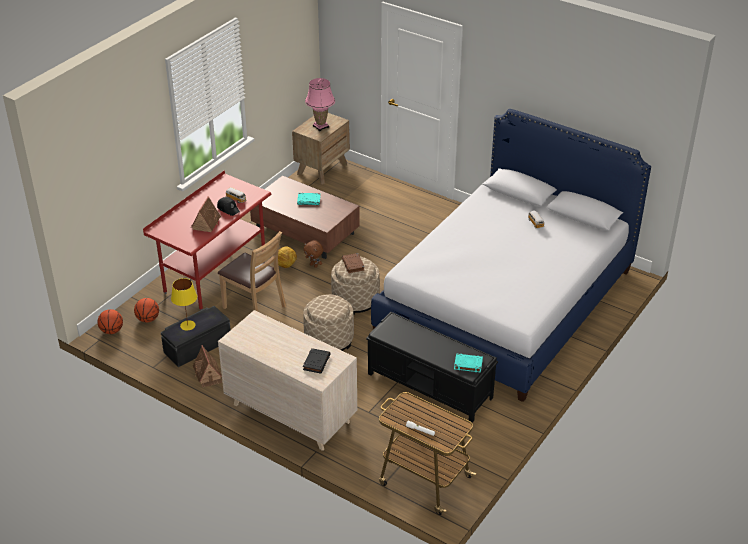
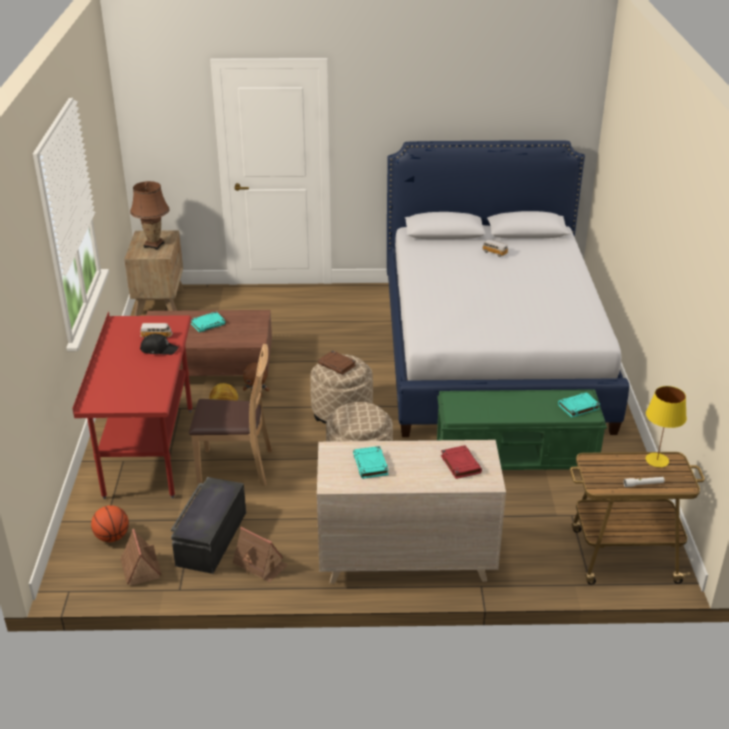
camera: 35 degrees left, 5 degrees down
(111, 331) = (75, 572): basketball -> none
(187, 325) = (199, 513): yellow table lamp -> yellow table lamp (657, 460)
(206, 223) = (148, 373): toy house -> toy house (140, 568)
(265, 338) = (371, 465): none -> turquoise book
(316, 362) = (460, 464): black book -> red book
(321, 126) = (154, 245): pink table lamp -> brown table lamp
(430, 386) = (516, 461): black bench -> green bench

